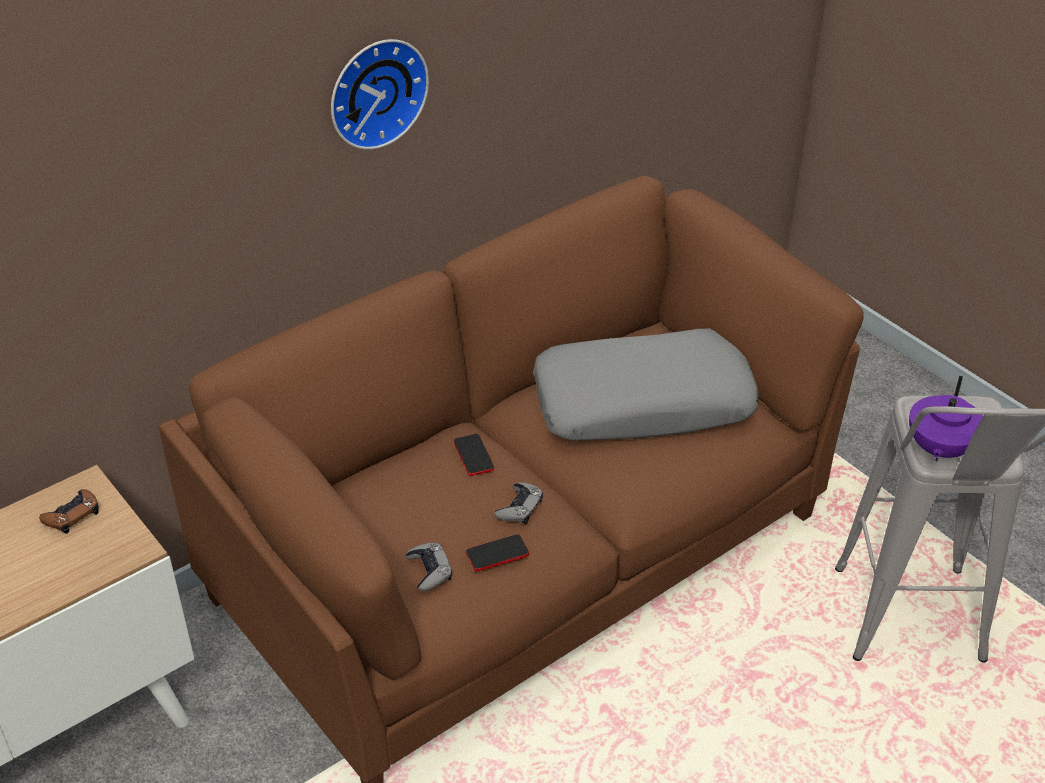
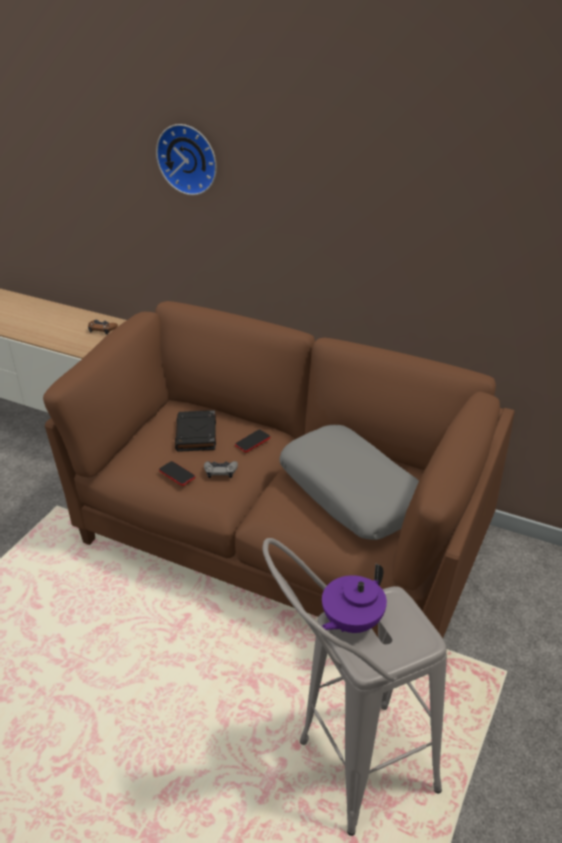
camera: 65 degrees right, 5 degrees down
(375, 91) = (317, 207): wall clock -> wall clock (189, 158)
(417, 507) = (196, 435): none -> black book
(429, 570) = (151, 454): grey game controller -> none
(939, 449) = (351, 622): purple teapot -> purple teapot turned 45 degrees counterclockwise

